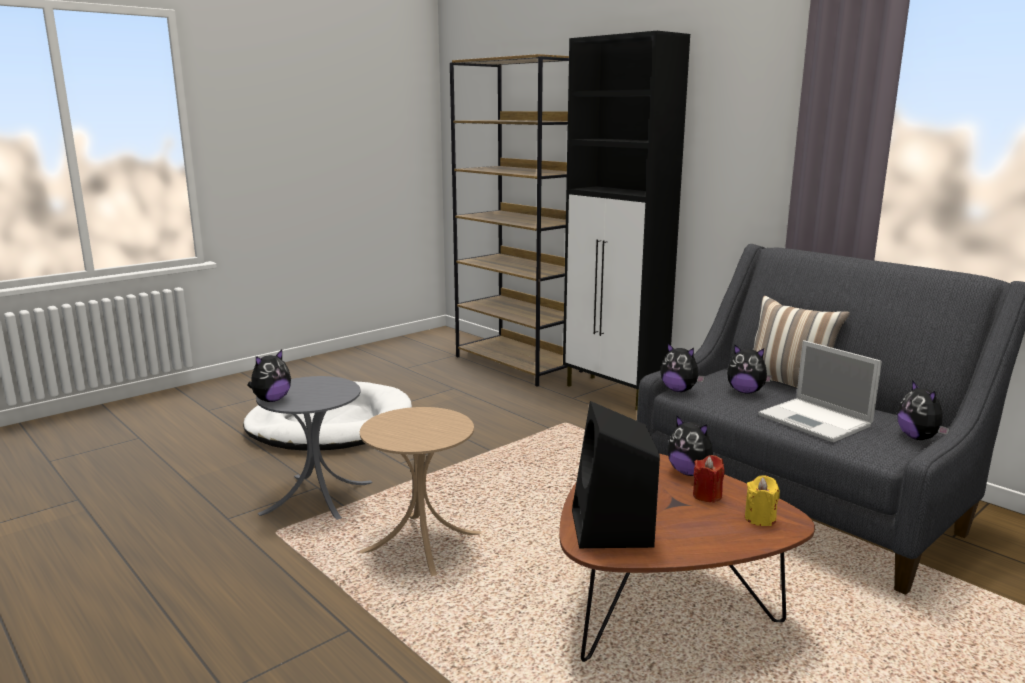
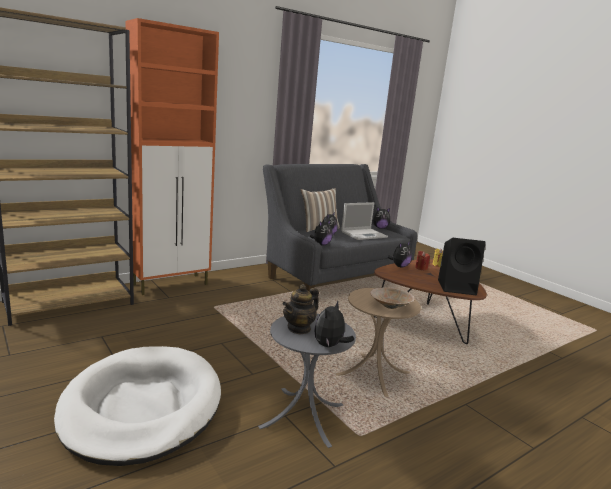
camera: 85 degrees left, 0 degrees up
(271, 400) = (330, 346): plush toy -> plush toy turned 105 degrees counterclockwise
(314, 386) = (299, 328): none -> teapot
(398, 430) = (389, 306): none -> beige bowl
(614, 393) = (172, 284): black cabinet -> orange cabinet

